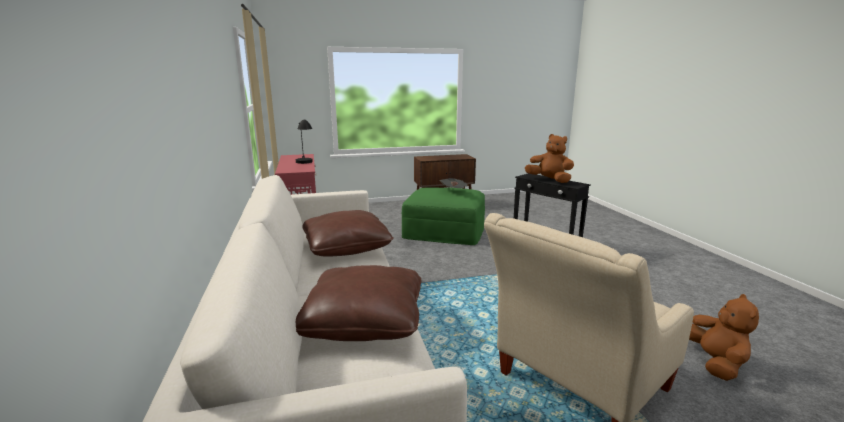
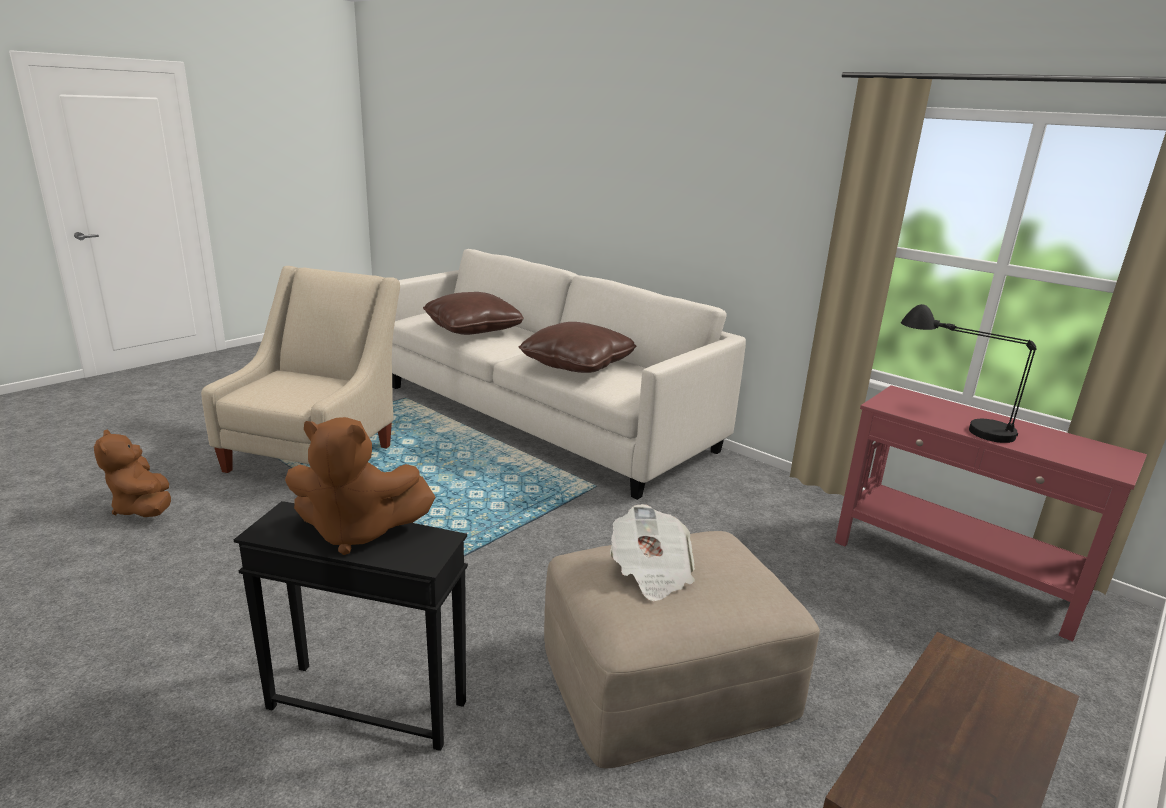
camera: 145 degrees right, 5 degrees up
(444, 231) = (667, 677): green ottoman -> beige ottoman

